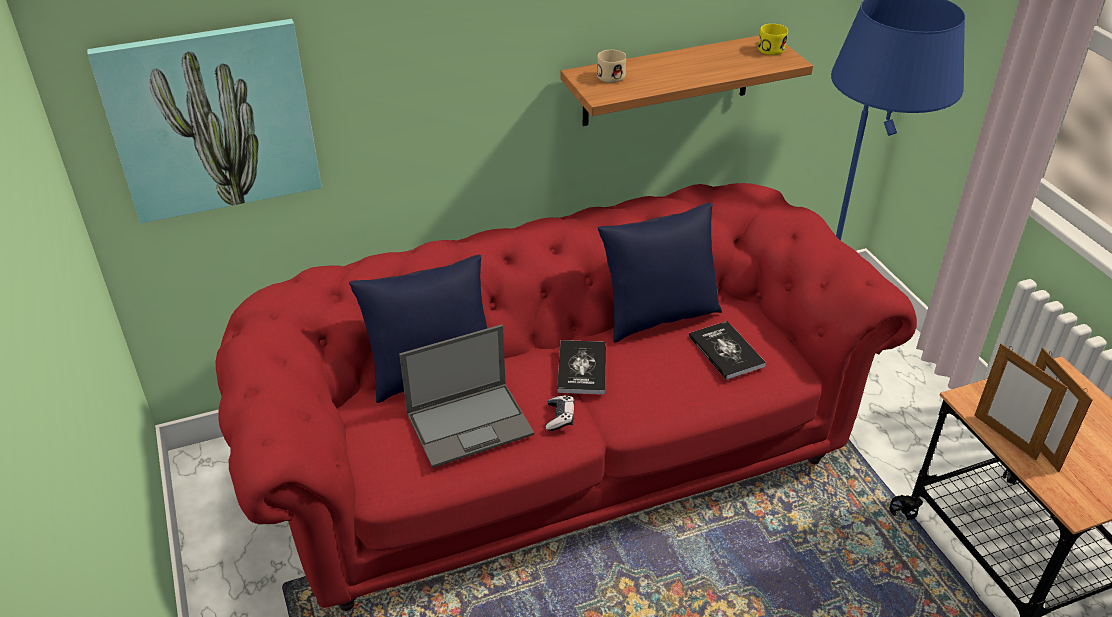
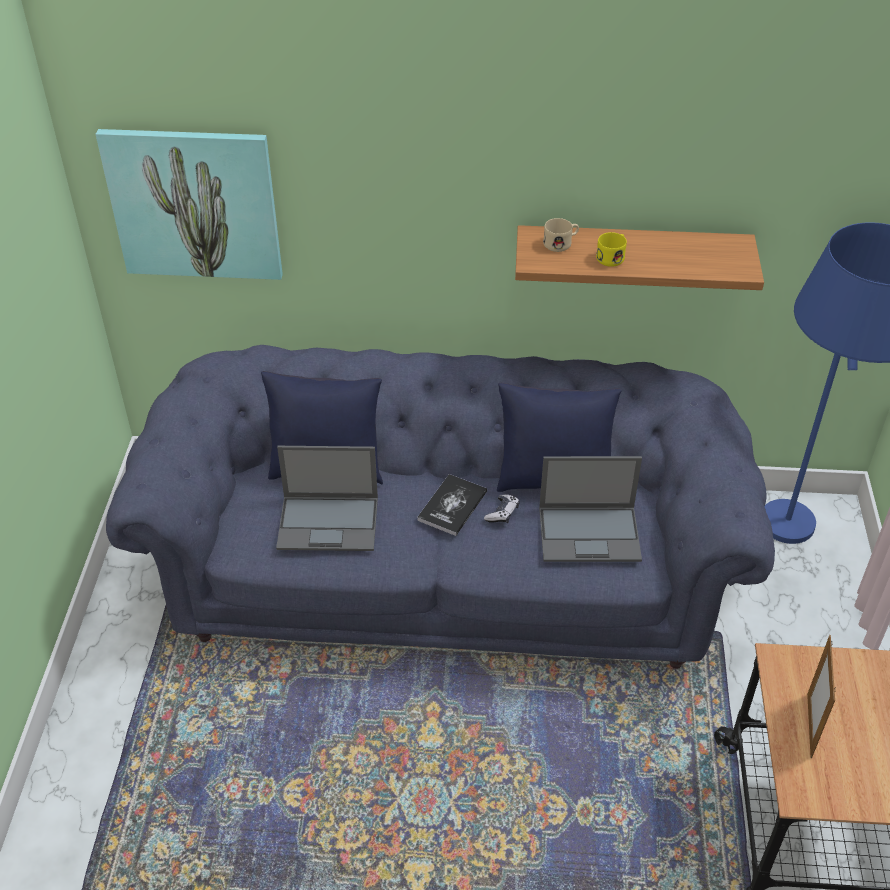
camera: 25 degrees right, 5 degrees up
(557, 454) = (444, 573): red sofa -> blue sofa
(560, 417) = (406, 543): game controller -> game controller (502, 513)
(726, 351) = (590, 533): book -> laptop
(771, 48) = (738, 251): yellow mug -> yellow mug (612, 256)
(1004, 437) = (784, 706): picture frame -> none

